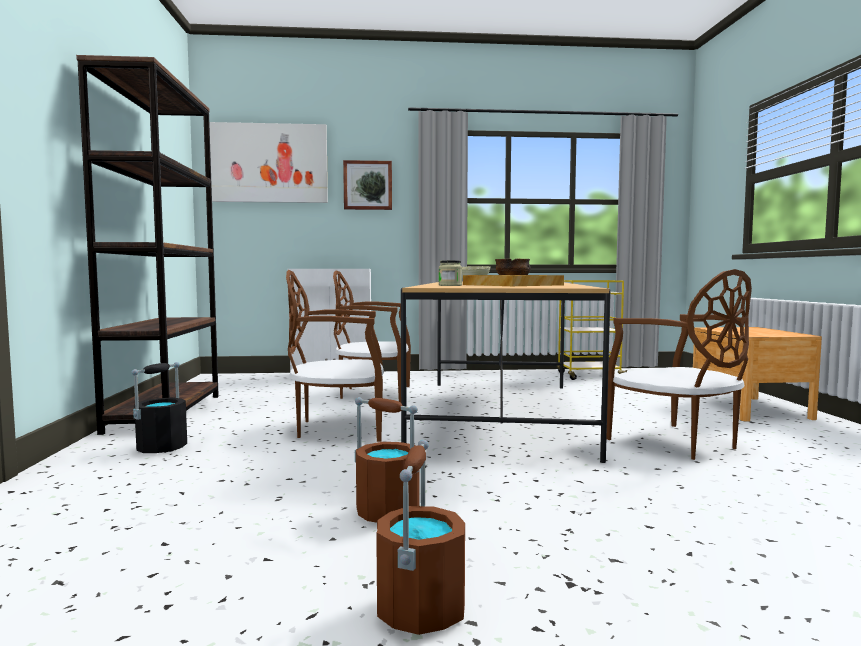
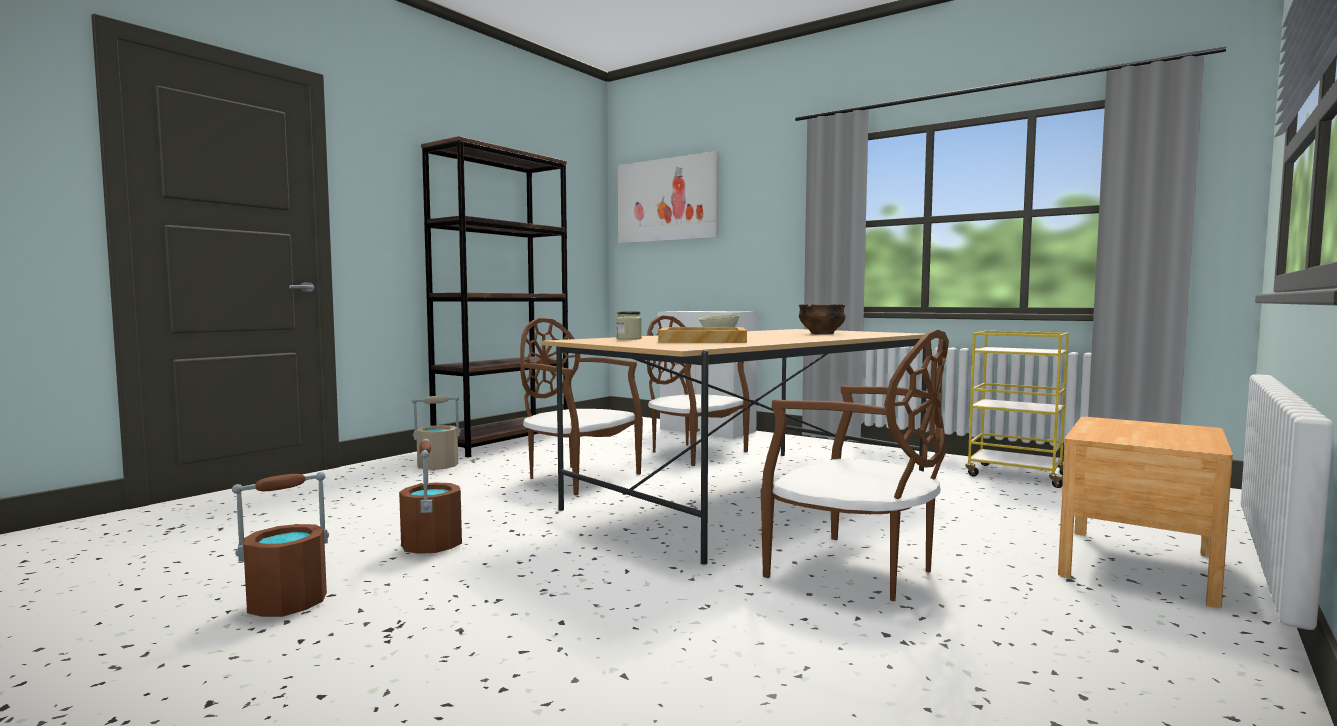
camera: 40 degrees right, 0 degrees up
(162, 448) = (438, 466): black bucket -> beige bucket
(368, 185) = (758, 214): picture -> none
(677, 443) = (856, 571): brown chair -> brown chair turned 60 degrees counterclockwise

